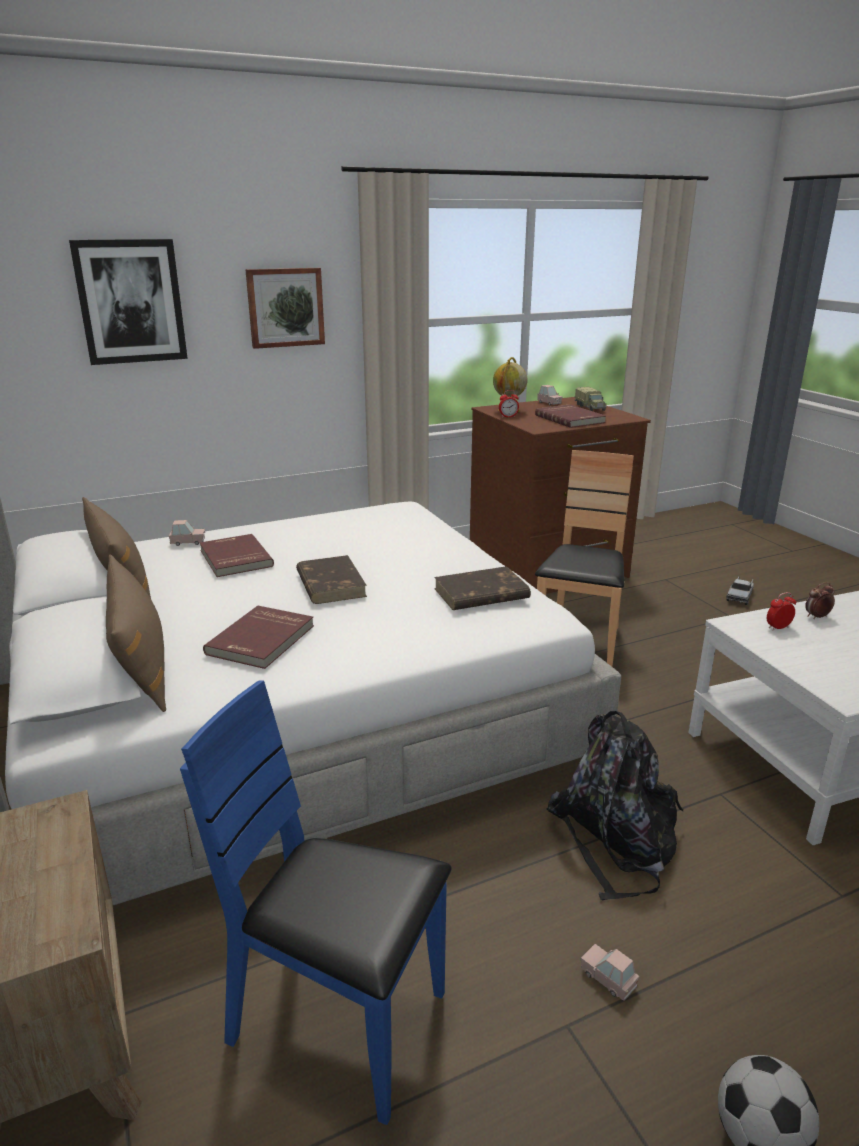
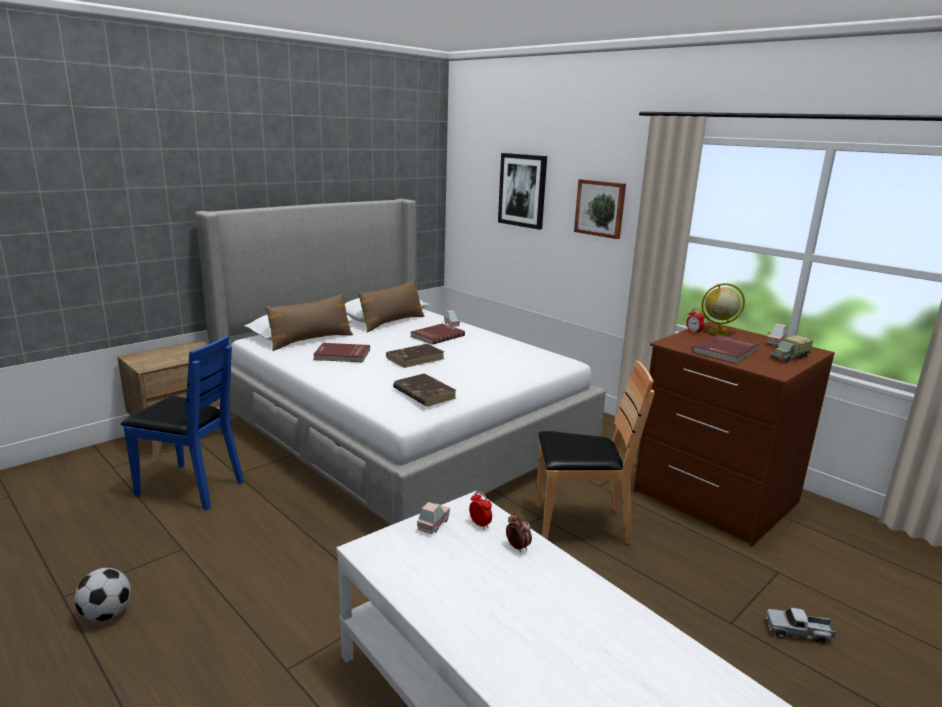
camera: 70 degrees right, 5 degrees down
(338, 1022) = (190, 487): blue chair -> blue chair turned 105 degrees clockwise
(607, 979) = (211, 560): pink toy car -> pink toy car (433, 524)
(616, 839) = (327, 557): black backpack -> none

